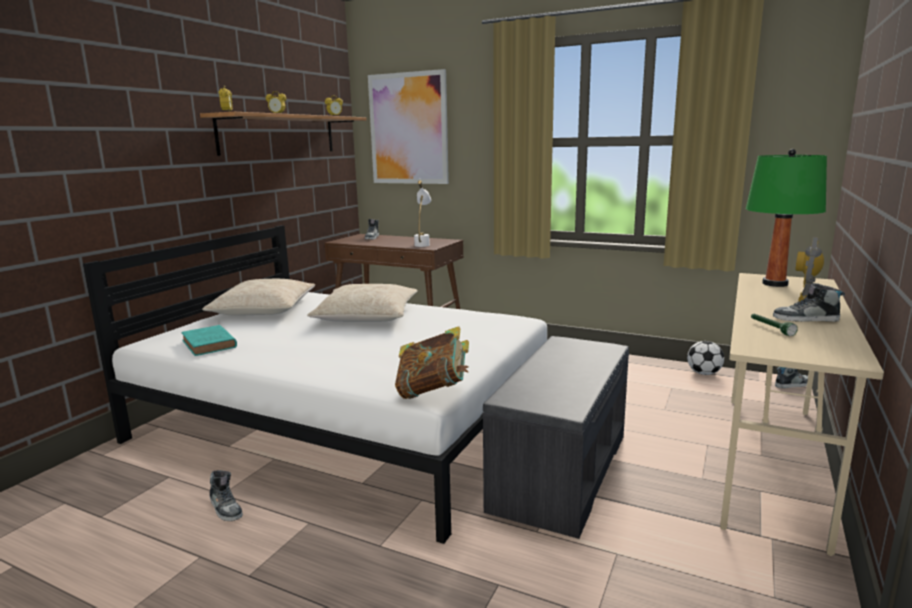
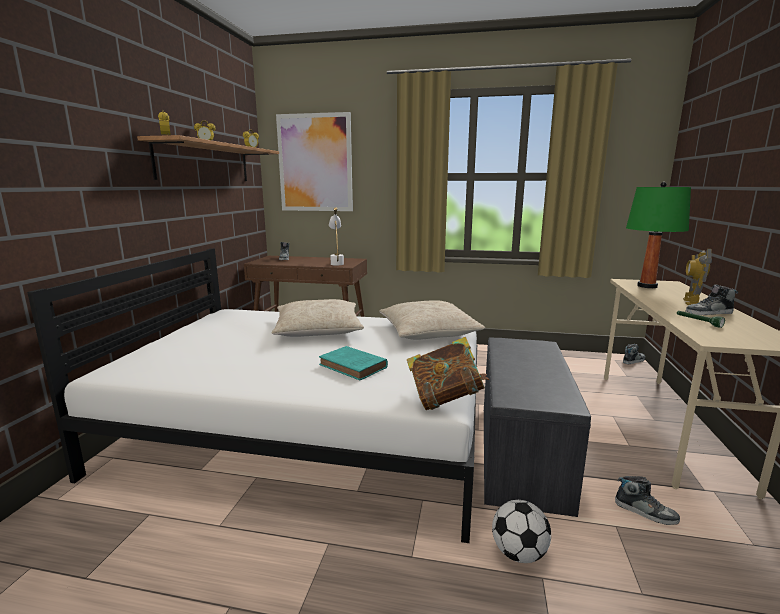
camera: 15 degrees left, 0 degrees up
(209, 344) = (179, 369): turquoise book -> turquoise book (354, 367)
(226, 508) = (231, 541): shoe -> shoe (645, 512)
(263, 309) = (211, 329): beige pillow -> beige pillow (428, 331)
(704, 373) = (569, 357): football -> football (518, 553)

